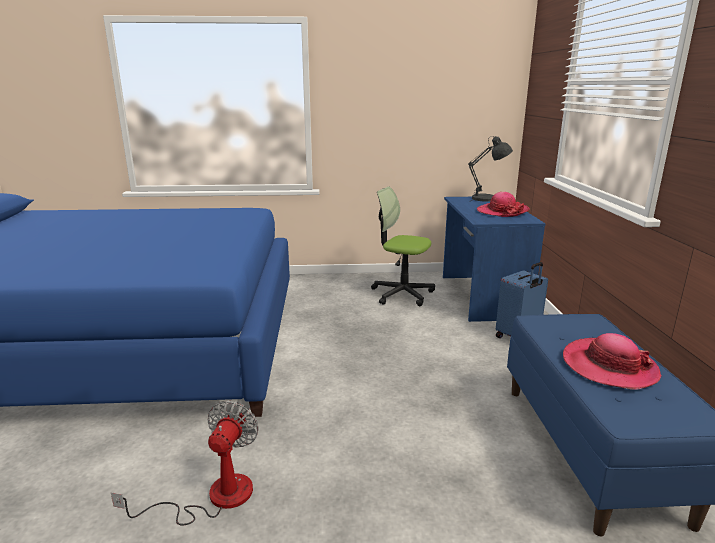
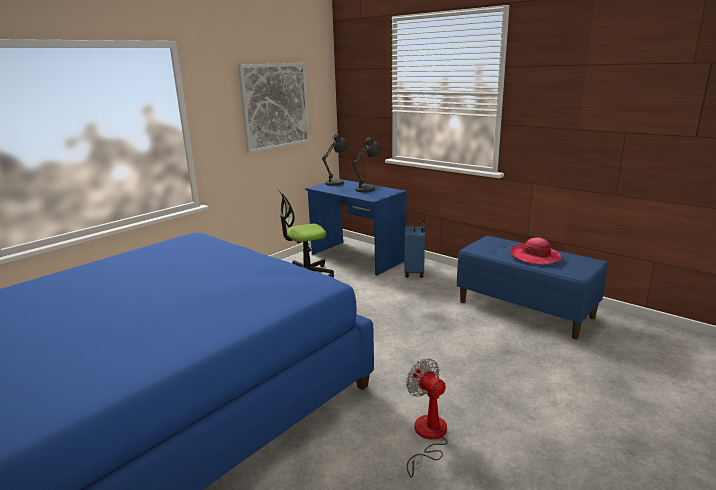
camera: 45 degrees left, 0 degrees up
(425, 95) = (275, 106): none -> picture
(502, 212) = (367, 189): hat -> grey table lamp

